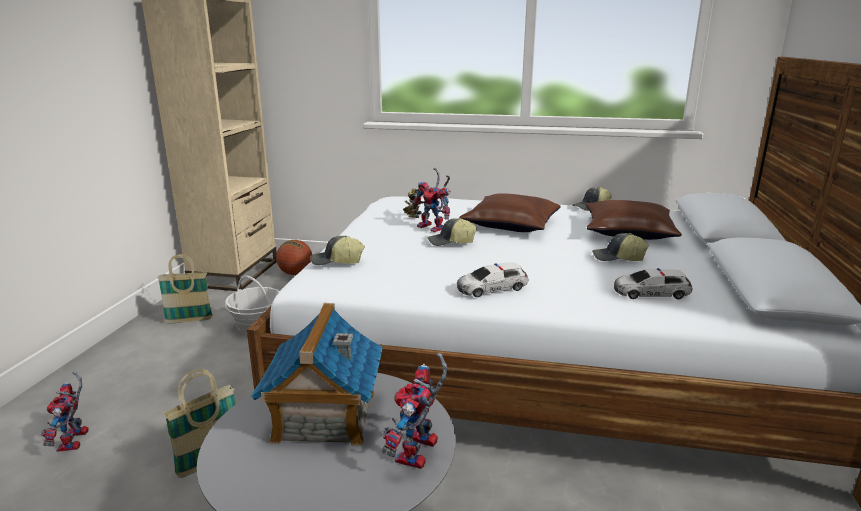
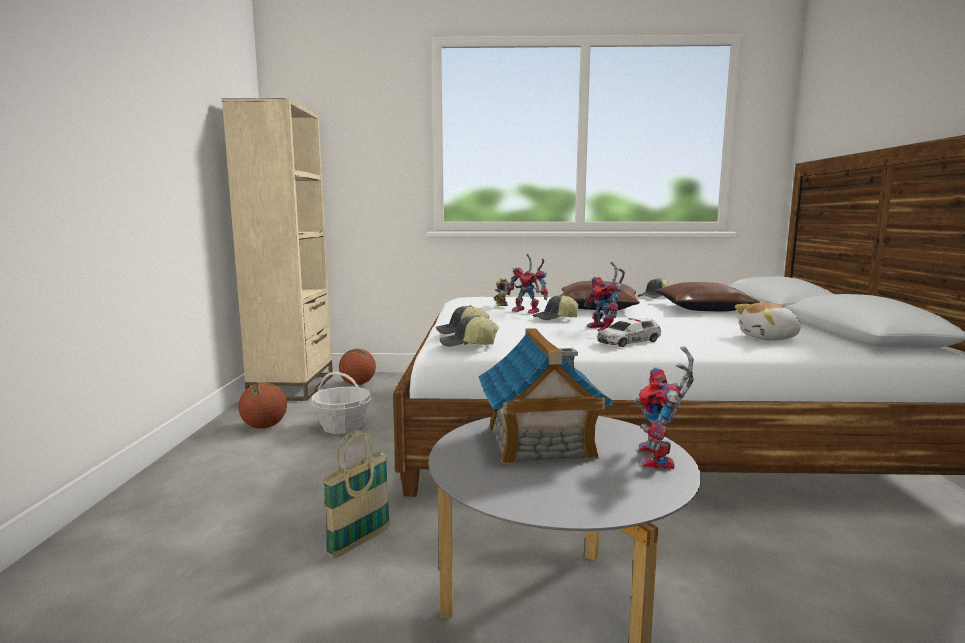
camera: 10 degrees left, 10 degrees down
(75, 442) = (188, 540): toy robot -> toy robot (605, 329)
(189, 320) = (264, 427): basket -> basketball
(618, 258) = (715, 322): cap -> cap (468, 345)
(650, 293) = (769, 338): toy car -> plush toy

